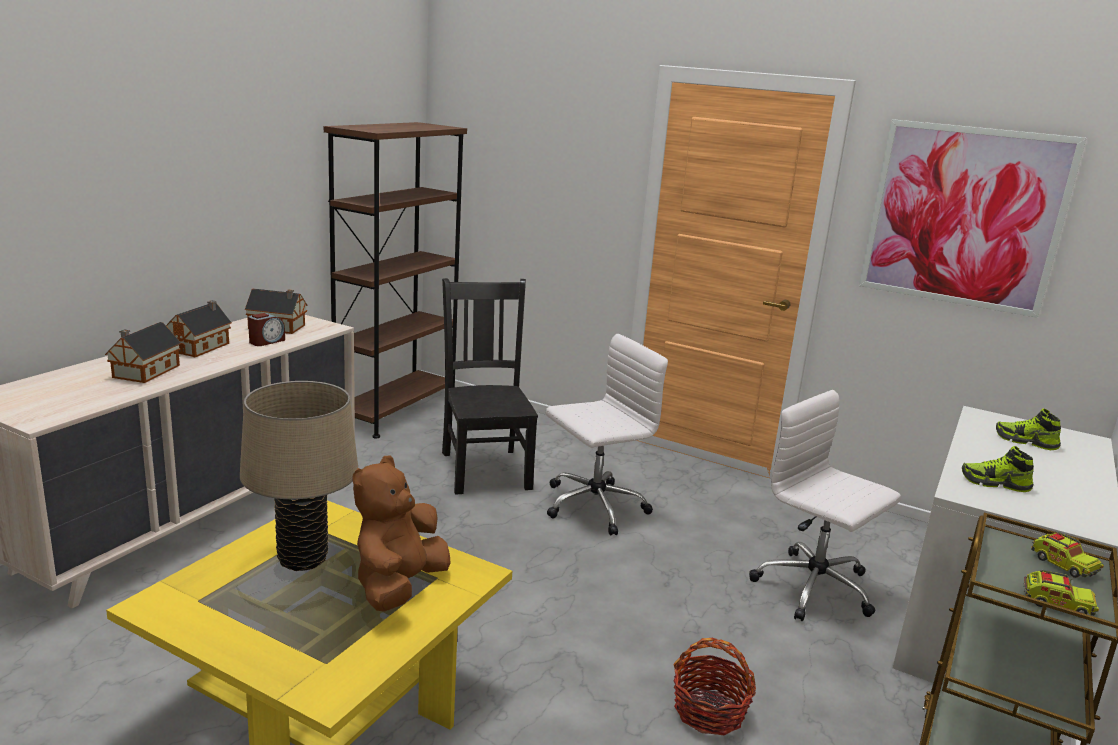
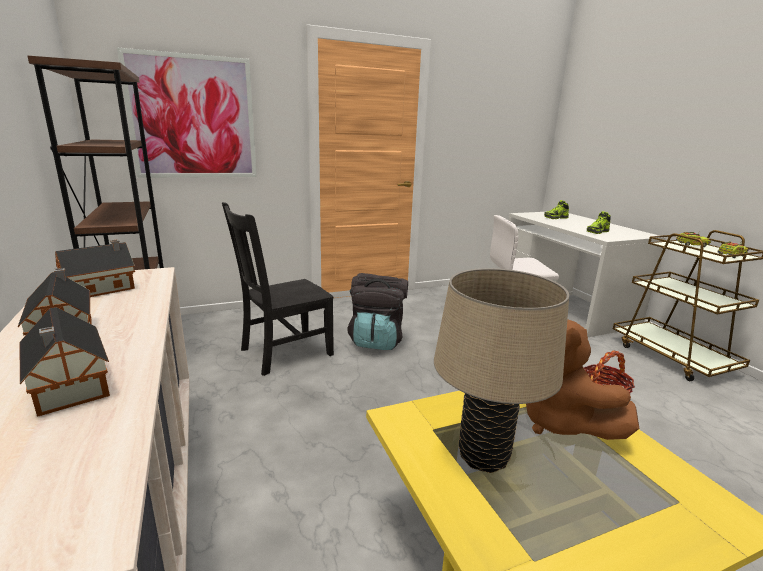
camera: 50 degrees left, 0 degrees up
(266, 341) = (129, 302): alarm clock -> none
(485, 469) = (283, 352): black chair -> black chair turned 60 degrees counterclockwise
(593, 506) = (377, 340): white office chair -> black backpack
(964, 217) = (486, 117): picture -> picture (193, 118)

